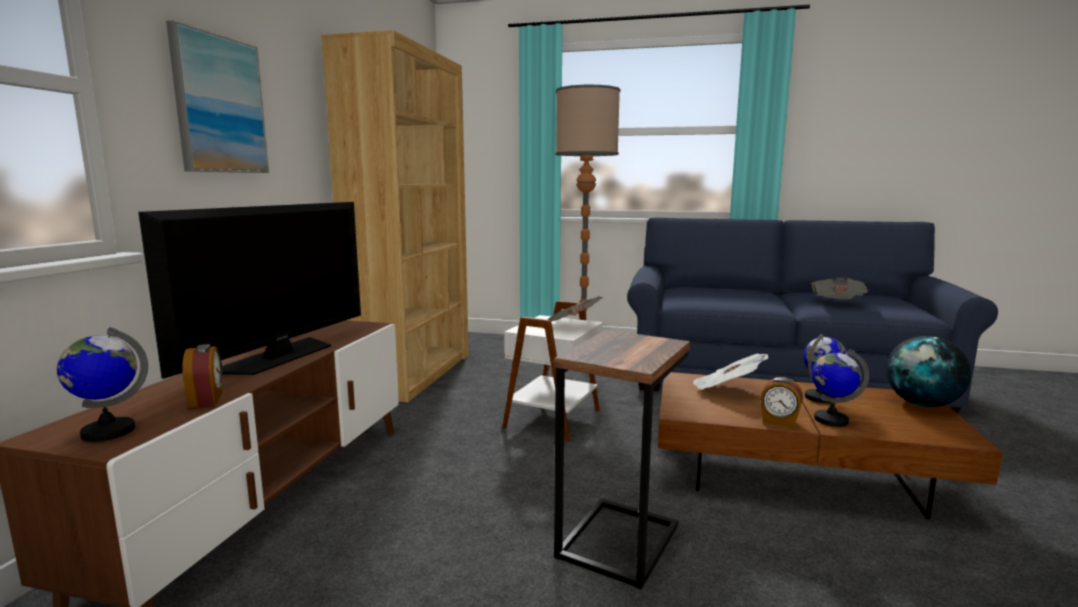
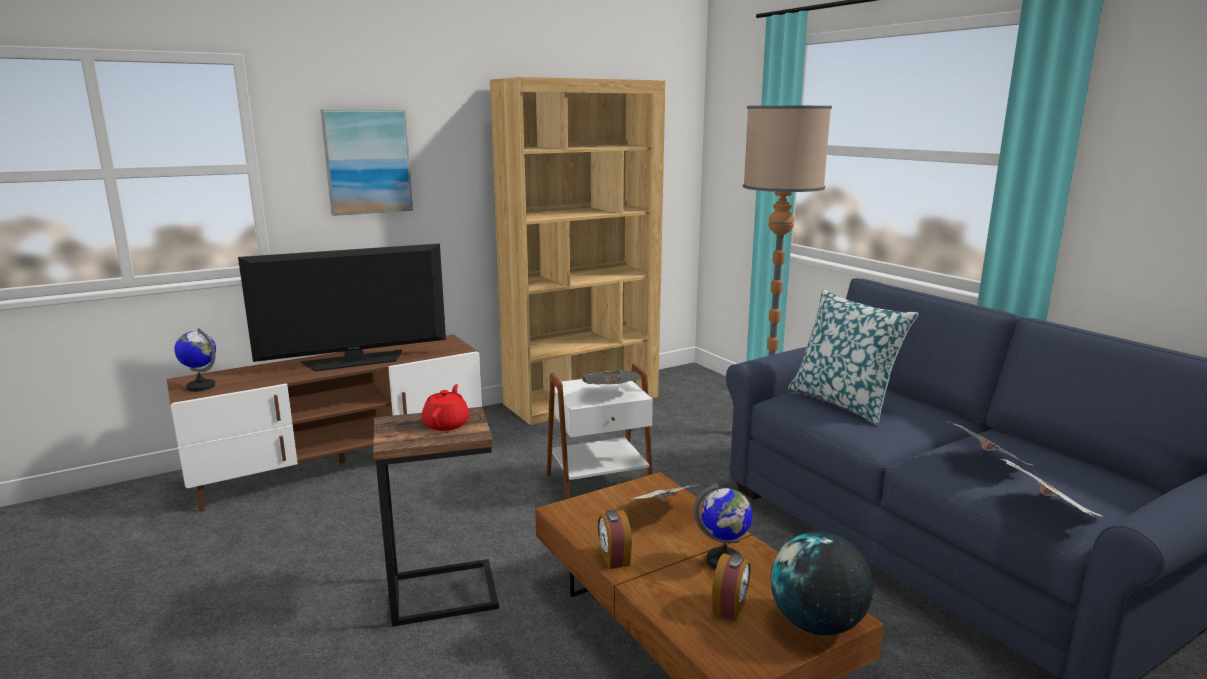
camera: 45 degrees right, 5 degrees up
(207, 400) = (263, 381): alarm clock -> alarm clock (730, 607)
(628, 344) = (447, 424): none -> red teapot
(709, 296) = (843, 402): none -> pillow
(830, 420) = (663, 581): globe -> none
(906, 312) = (1047, 511): none -> newspaper

